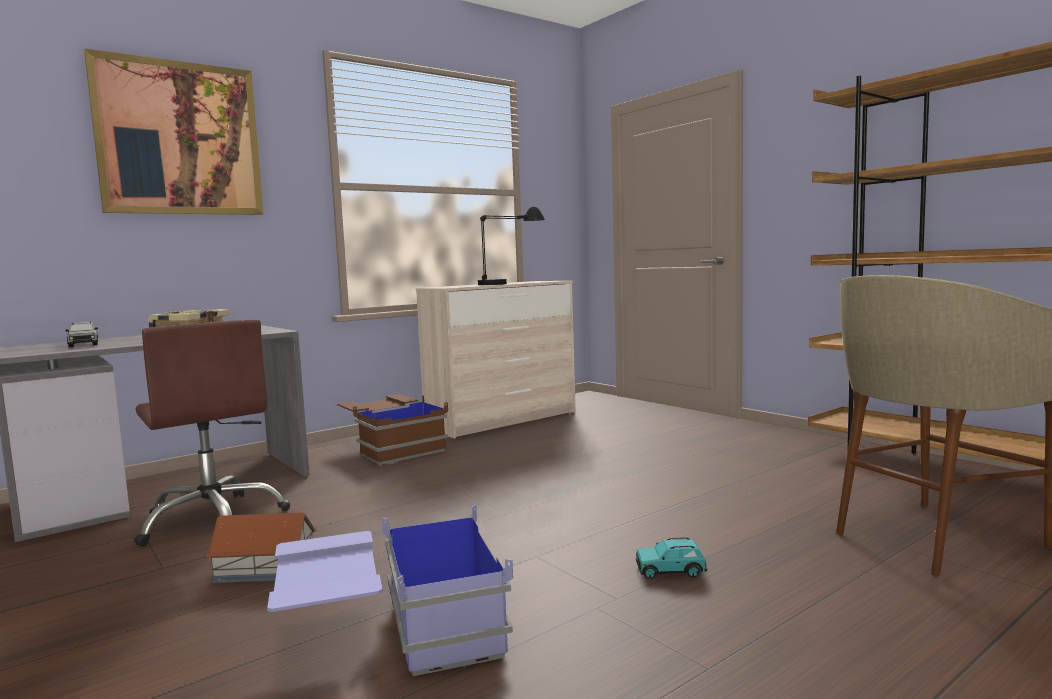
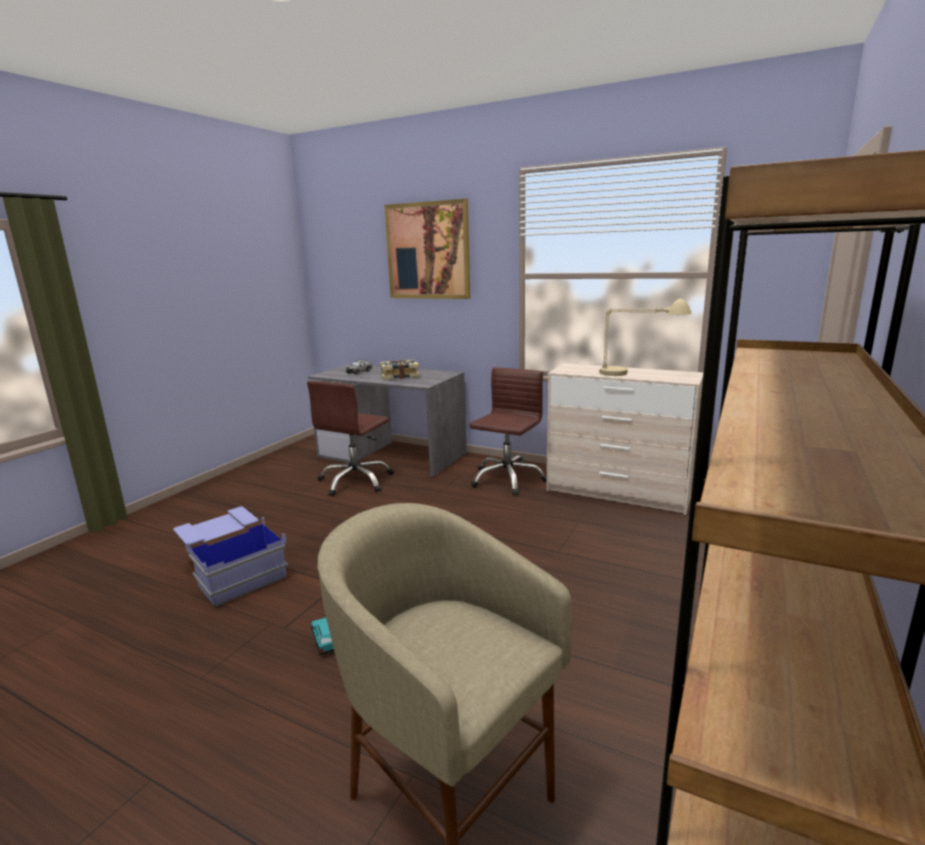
camera: 65 degrees right, 10 degrees up
(265, 568) = (302, 515): toy house -> none
(392, 447) = (507, 479): brown storage box -> brown office chair
(511, 283) = (638, 374): black table lamp -> beige table lamp

